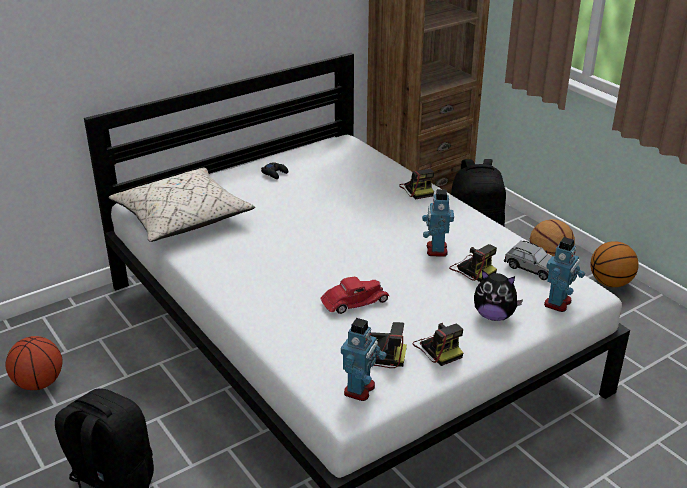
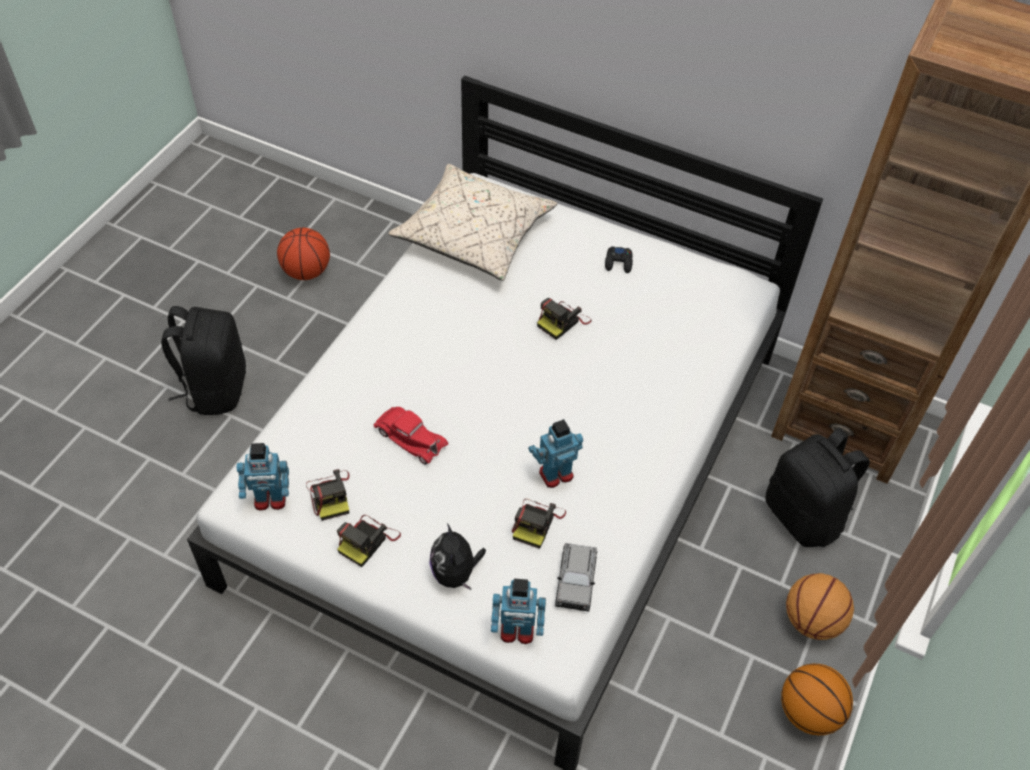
camera: 60 degrees right, 20 degrees up
(417, 190) = (680, 407): camera -> camera (563, 321)

